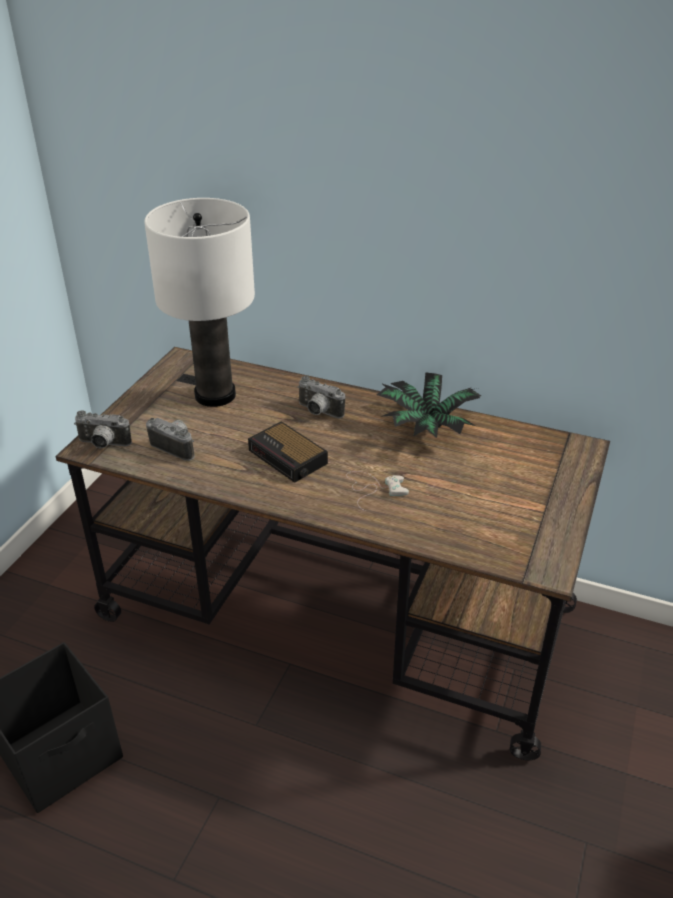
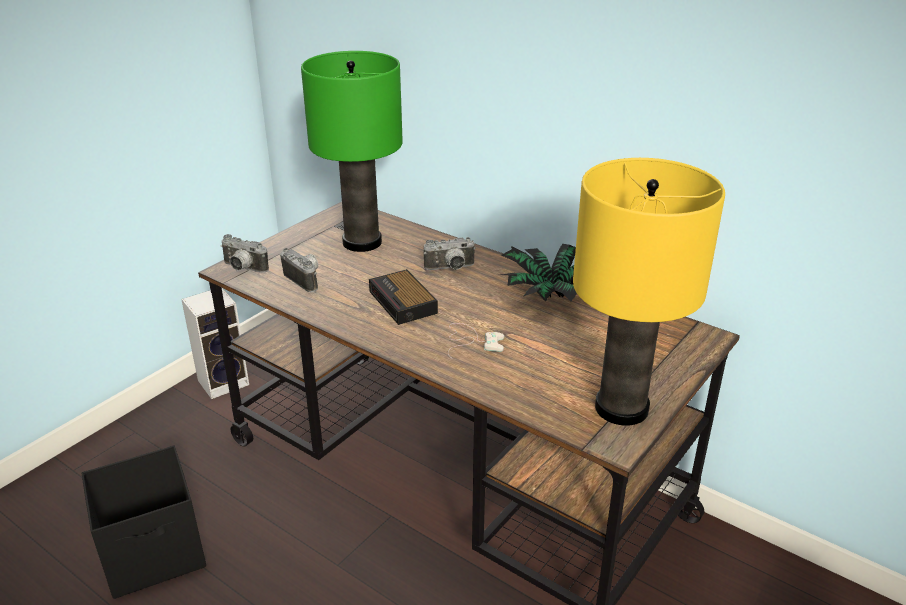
camera: 15 degrees right, 5 degrees down
(62, 554) = (225, 381): none -> speaker
(214, 395) = (361, 242): white table lamp -> green table lamp
(318, 412) = (450, 269): camera -> camera turned 60 degrees counterclockwise
(538, 534) = (620, 408): none -> yellow table lamp

